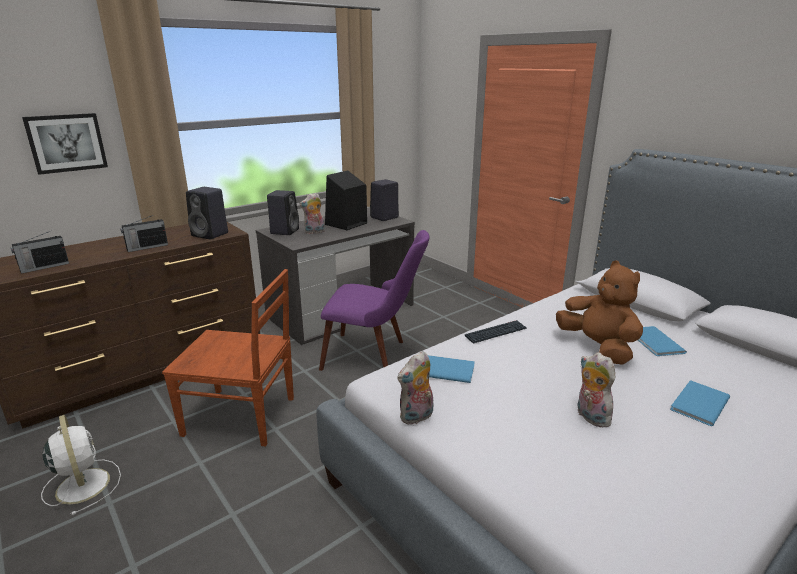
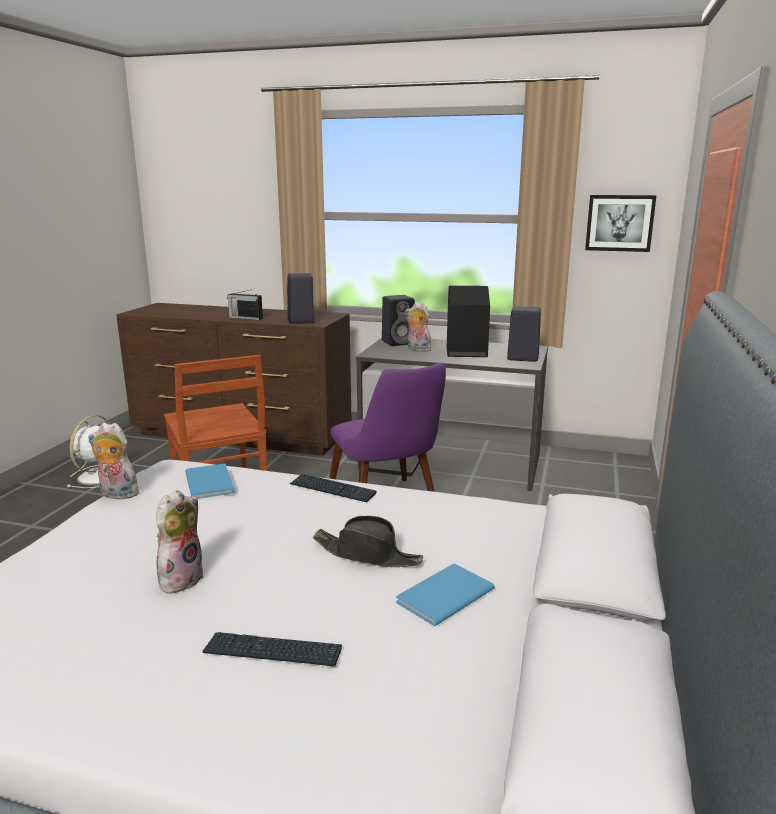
camera: 55 degrees right, 5 degrees down
(44, 267) = (174, 313): radio -> none
(66, 143) = (246, 221): picture -> picture (619, 223)
(597, 347) = (367, 554): brown plush toy -> black hat
(697, 404) = (273, 651): blue book -> keyboard

